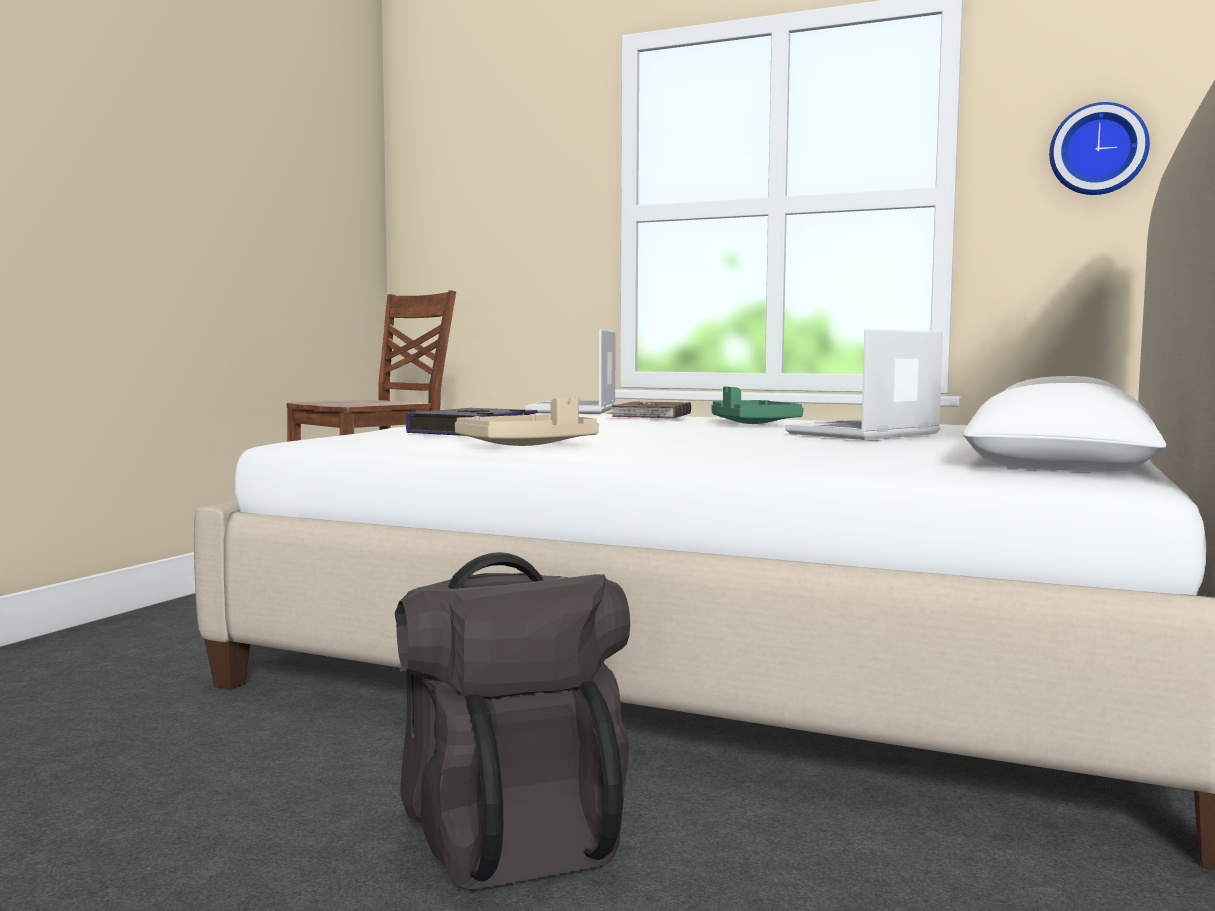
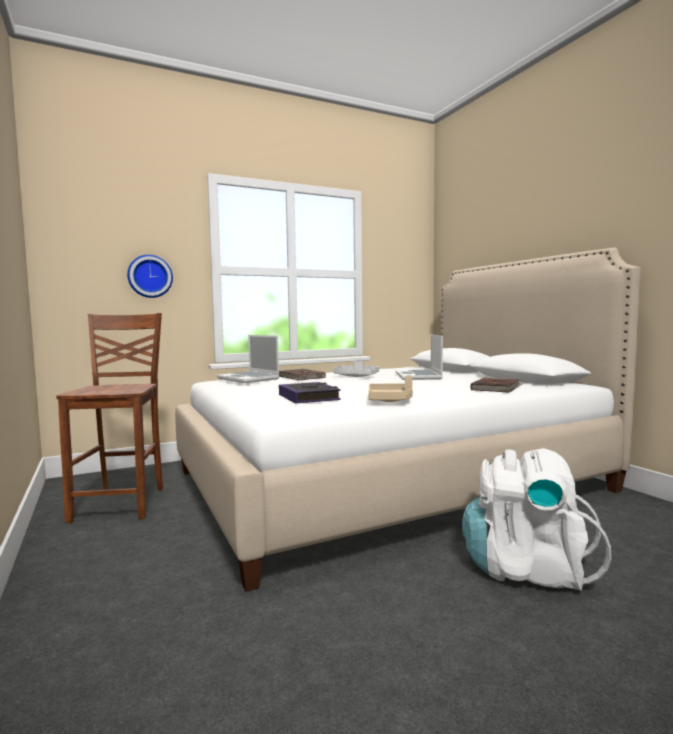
camera: 50 degrees left, 0 degrees up
(508, 831) = (527, 569): black backpack -> white backpack
(750, 423) = (356, 376): green tray -> grey tray
(842, 457) = (496, 388): none -> brown book
(1098, 150) = (405, 262): wall clock -> wall clock (150, 276)

